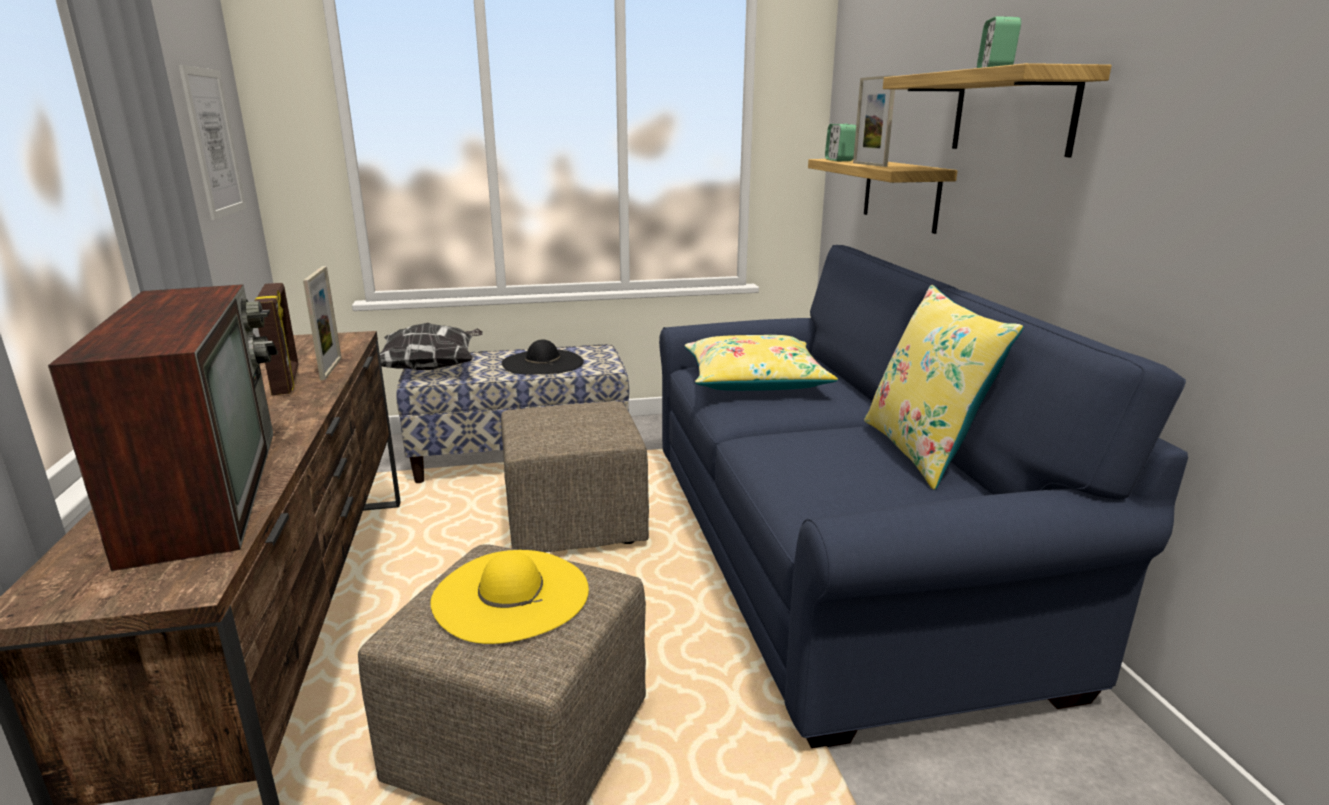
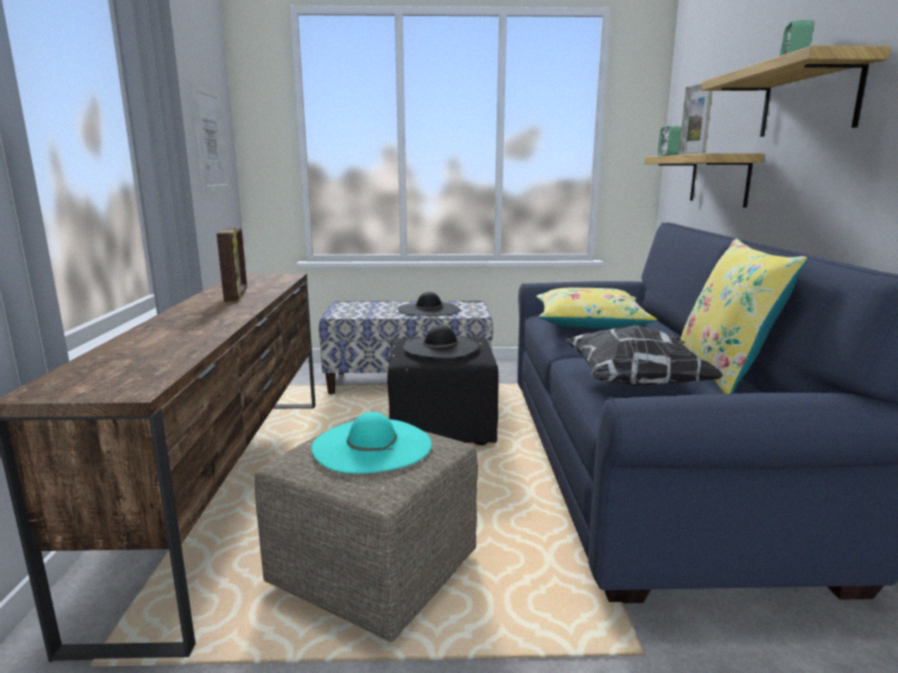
camera: 10 degrees right, 5 degrees down
(205, 488) = (164, 345): television -> none
(331, 368) = (269, 290): picture frame -> none
(432, 368) = (347, 309): pillow -> pillow (636, 383)
(510, 594) = (371, 445): yellow hat -> turquoise hat
(569, 424) = (440, 347): none -> black hat
(576, 523) = (443, 428): beige ottoman -> black ottoman

